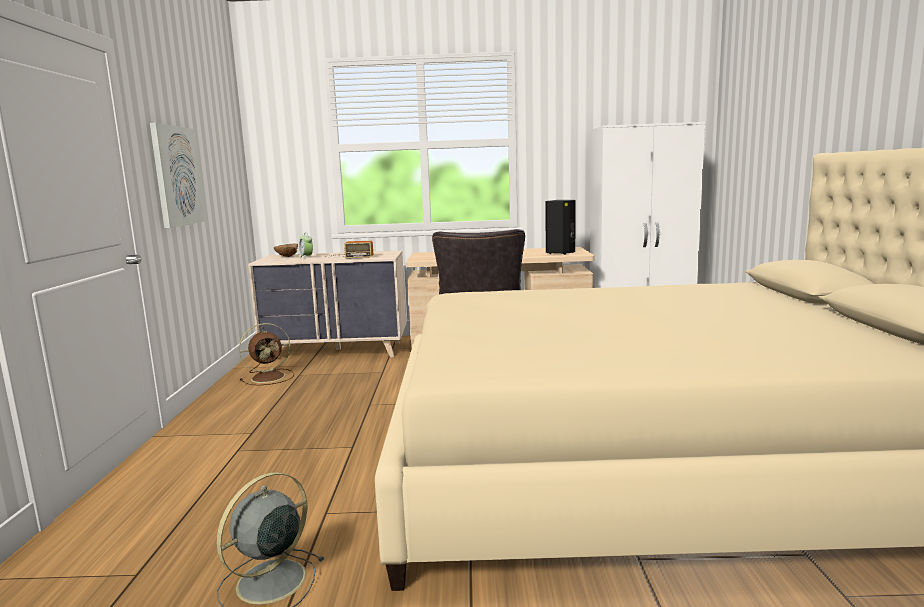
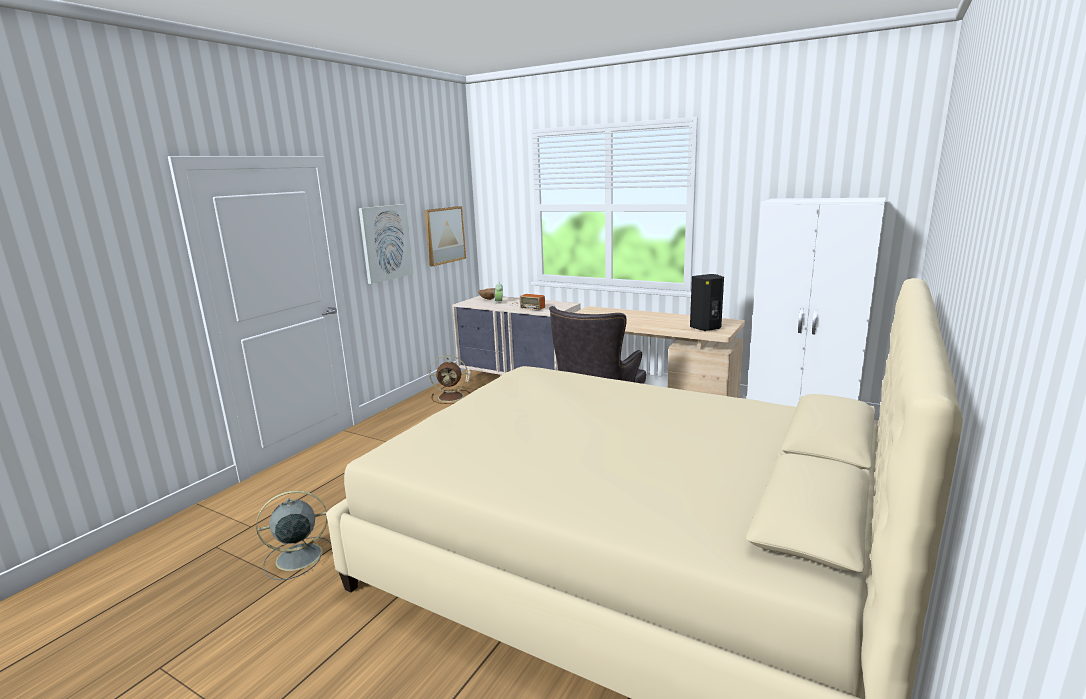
camera: 30 degrees right, 5 degrees up
(225, 179) = (444, 235): none -> picture

